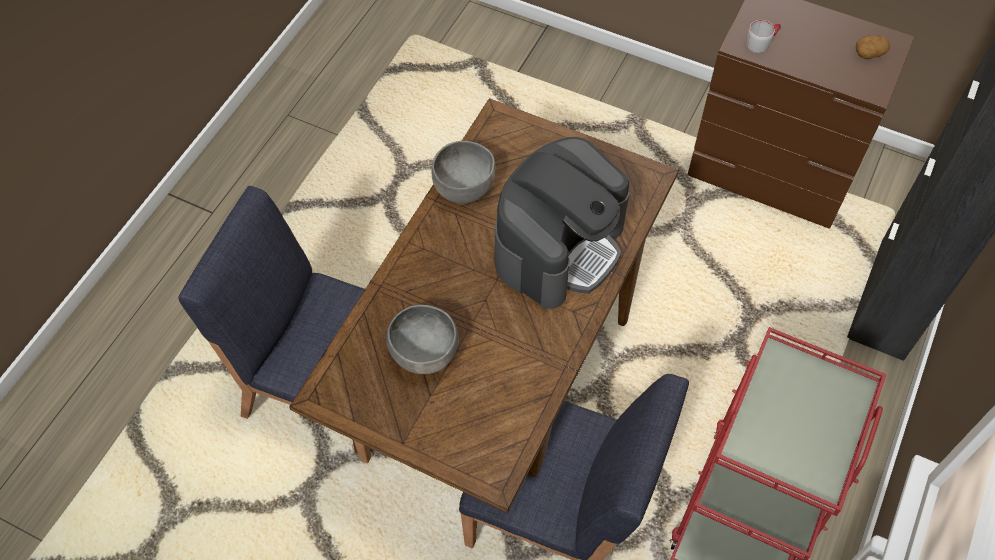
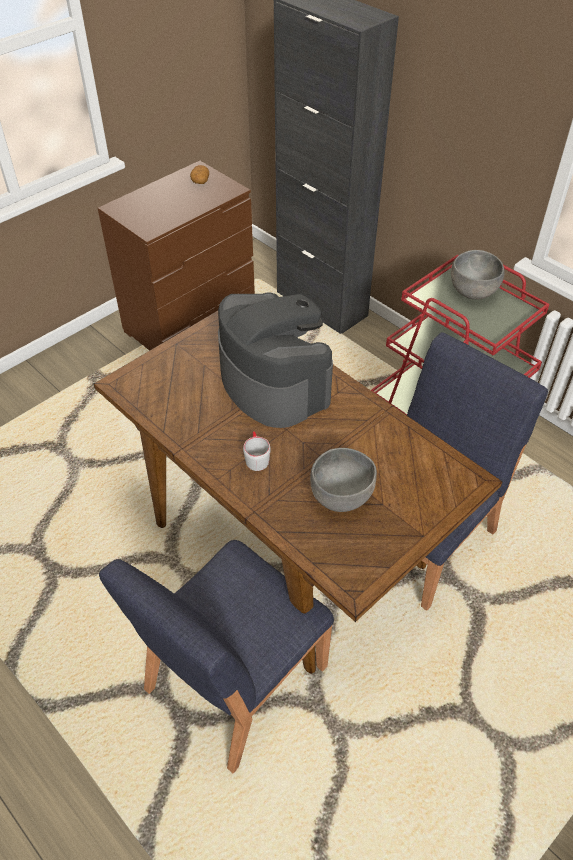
camera: 70 degrees left, 10 degrees down
(464, 189) = (182, 425): grey bowl -> grey bowl (472, 292)
(761, 43) = (155, 221): grey mug -> grey mug (256, 457)

